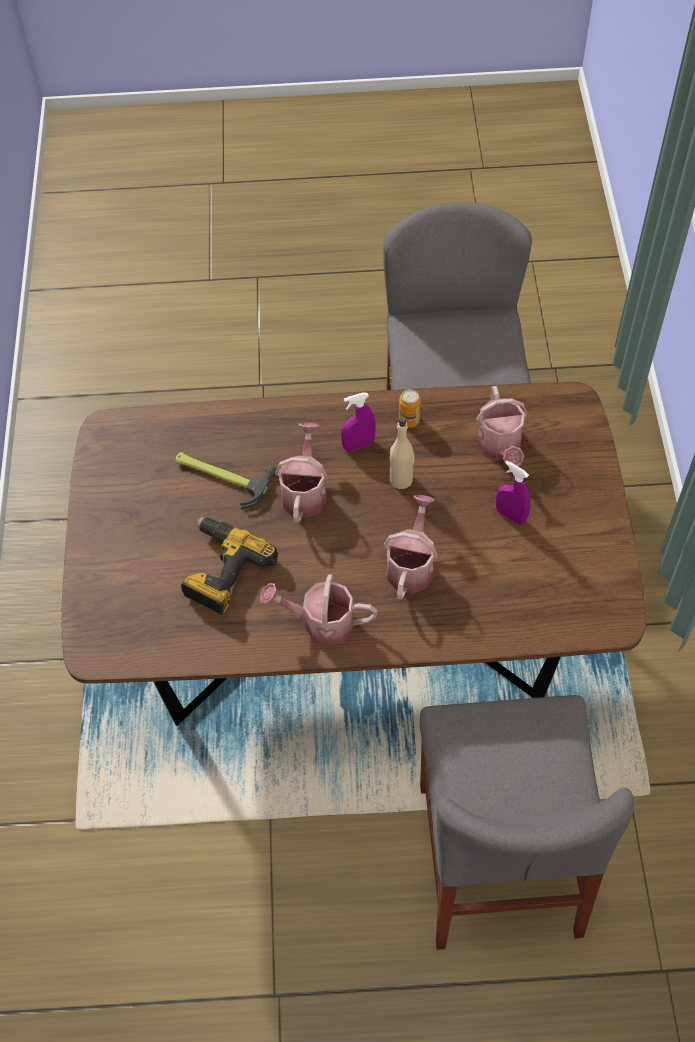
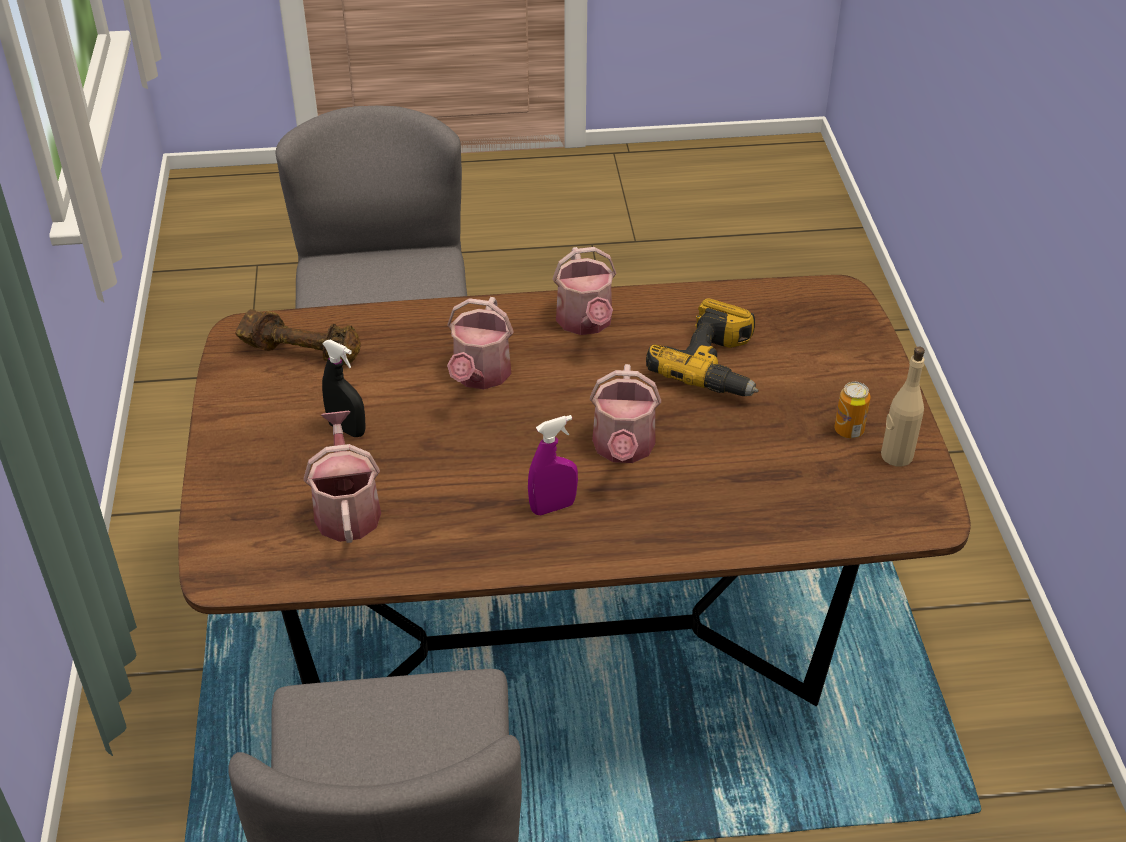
camera: 175 degrees right, 15 degrees down
(221, 476) = (742, 464): hammer -> none
(321, 623) = (586, 323): watering can -> watering can turned 75 degrees clockwise
(401, 479) = (491, 466): beige bottle -> beige bottle (896, 456)
(409, 420) = (478, 542): can -> can (849, 430)
(510, 516) = (347, 429): purple spray bottle -> black spray bottle
(560, 597) = (302, 351): none -> brown dumbbell

